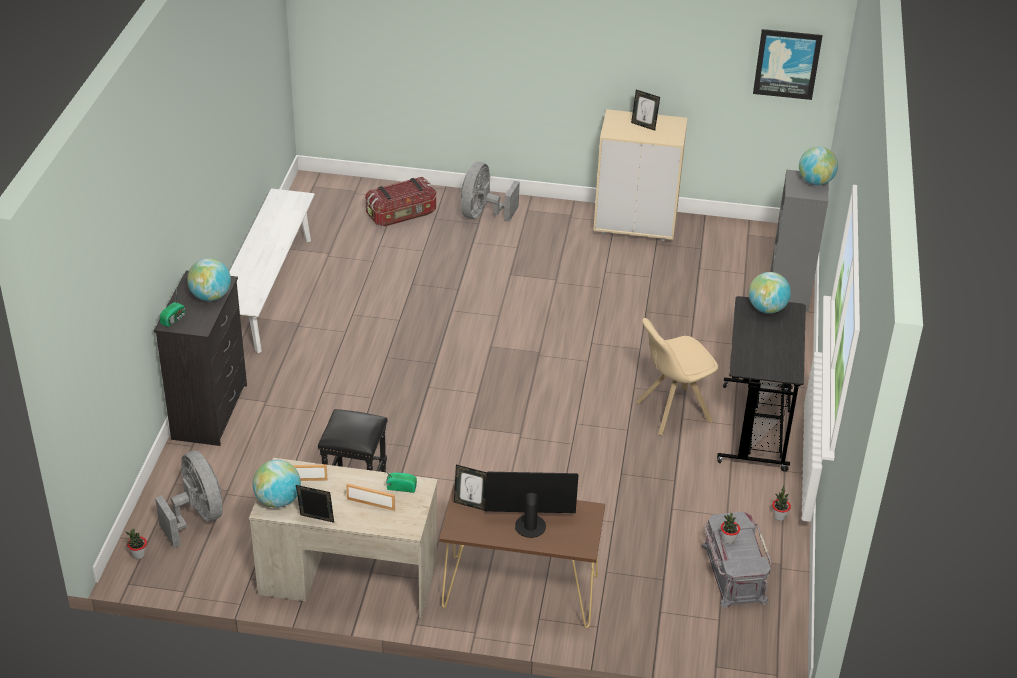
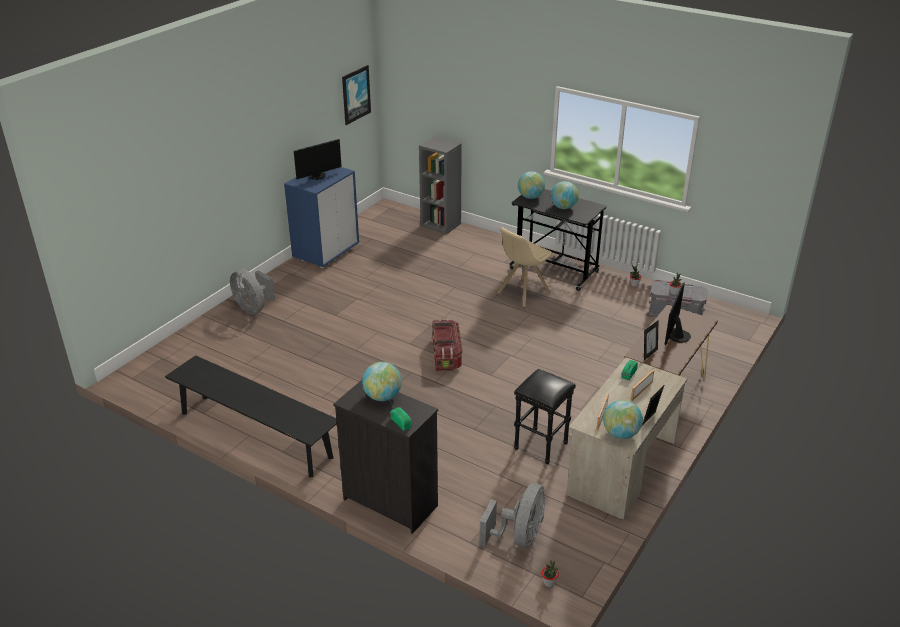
camera: 65 degrees left, 5 degrees down
(197, 517) = (519, 537): grey fan -> grey fan turned 120 degrees clockwise
(268, 291) = (255, 435): white bench -> black bench
(402, 215) = (217, 343): storage box -> storage box (446, 355)
(636, 226) = (326, 254): beige cabinet -> blue cabinet
(644, 125) = (318, 176): picture frame -> monitor
(672, 411) = (523, 293): beige chair -> beige chair turned 45 degrees clockwise
(815, 182) = (439, 141): globe -> globe (563, 207)

